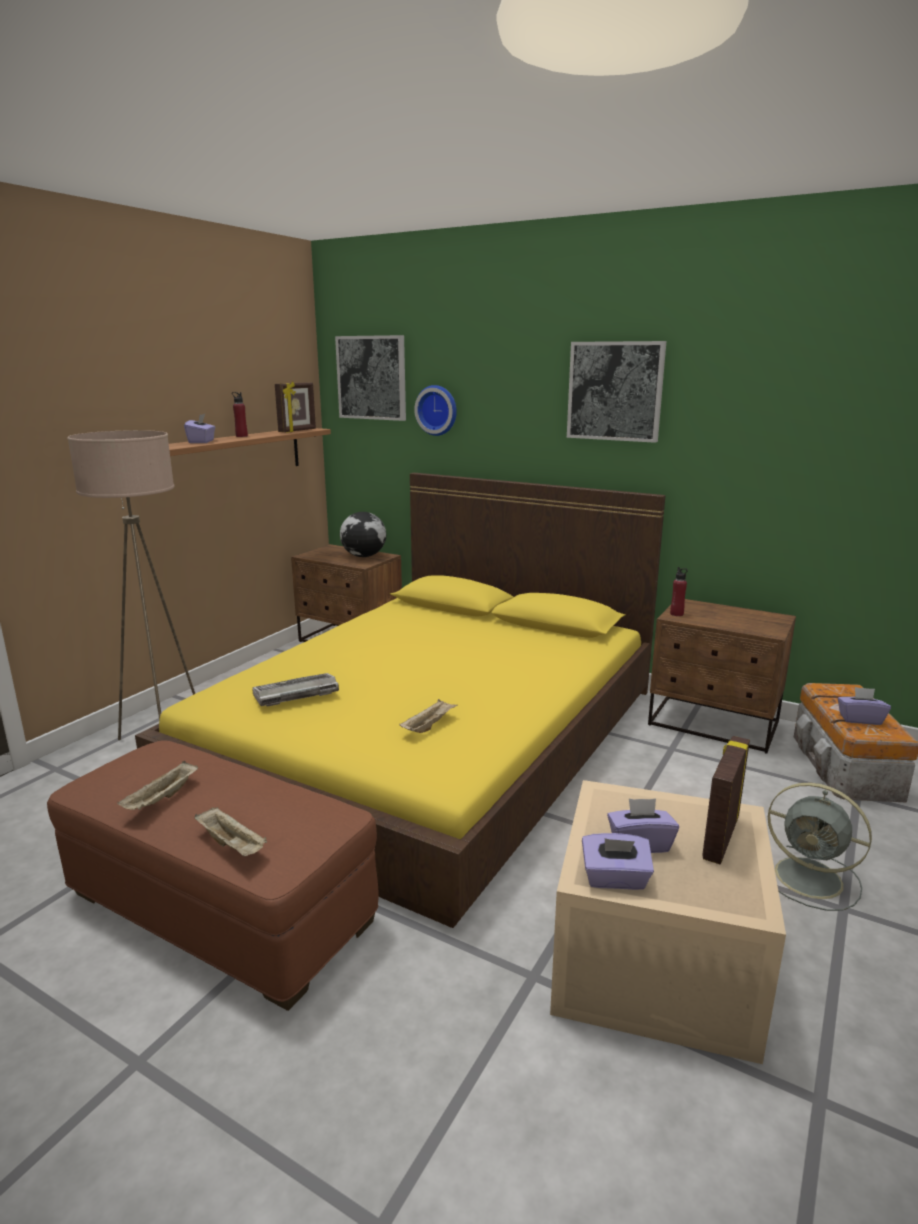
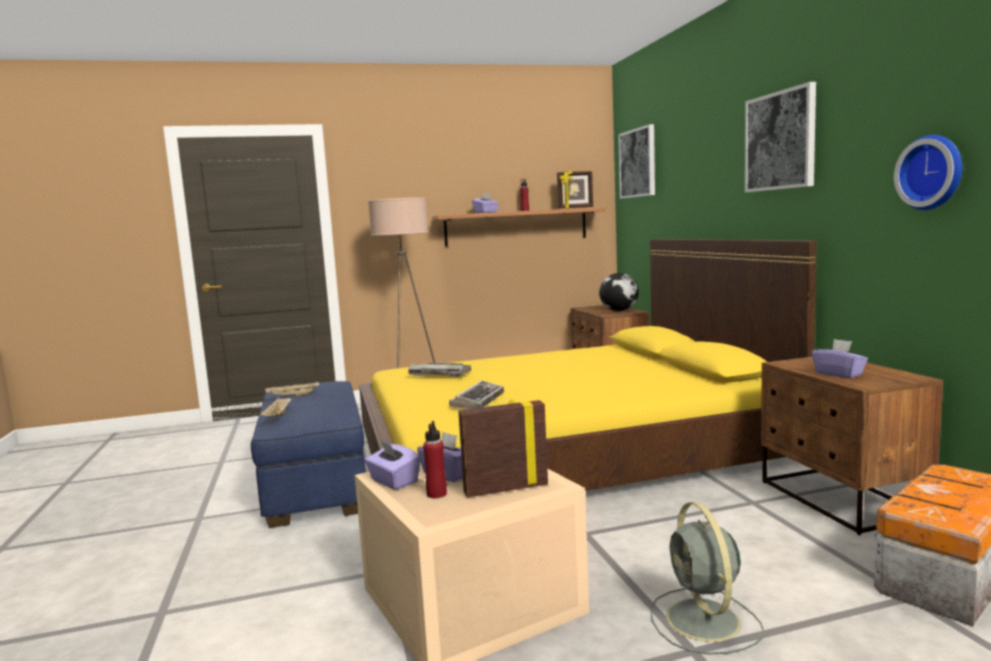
camera: 45 degrees right, 10 degrees down
(221, 907) = (316, 481): brown ottoman -> blue ottoman
(429, 726) = (478, 401): beige tray -> keyboard
(437, 410) = (671, 182): wall clock -> wall clock (932, 172)
(676, 614) = (792, 362): red bottle -> red bottle (436, 494)
(860, 719) = (934, 500): purple tissue box -> purple tissue box (839, 374)

